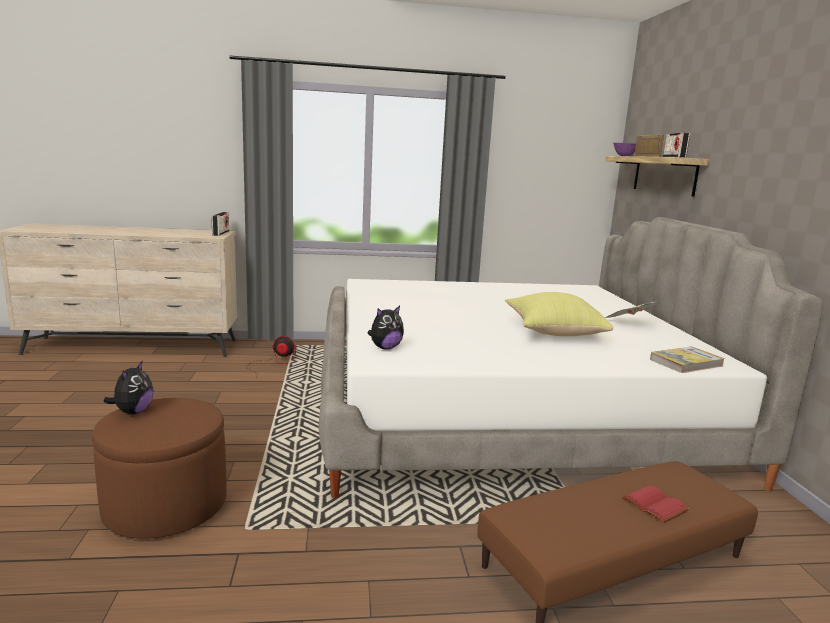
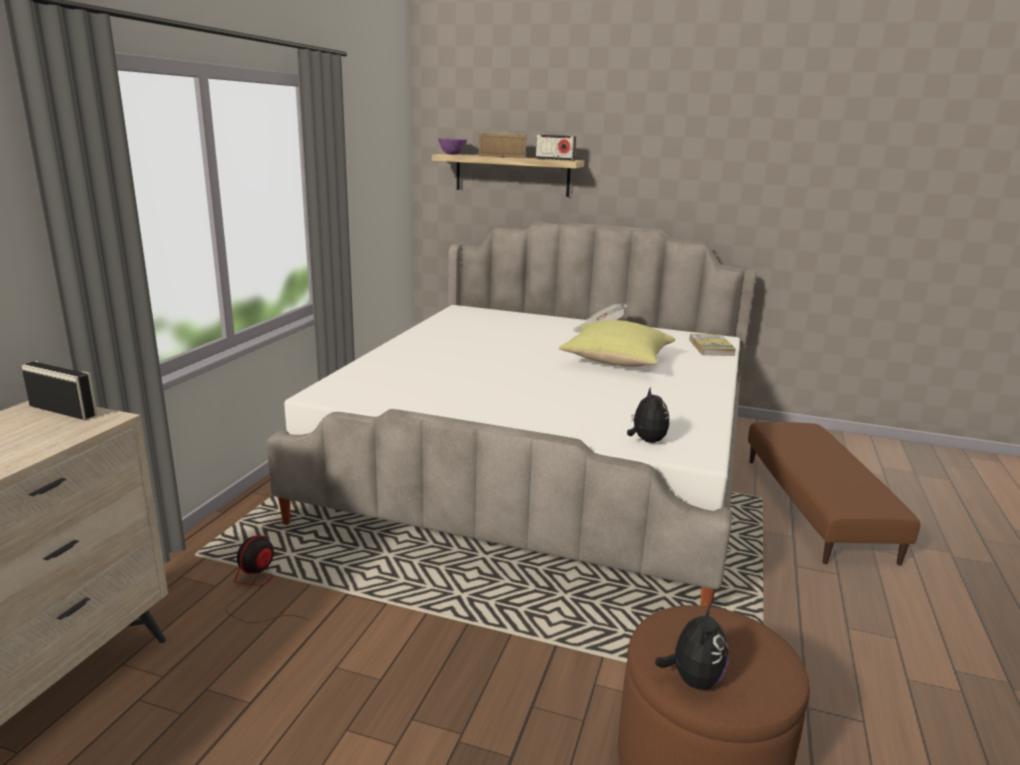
camera: 65 degrees left, 5 degrees up
(133, 412) = (693, 679): plush toy -> plush toy turned 75 degrees clockwise
(652, 505) = (826, 452): red book -> none

